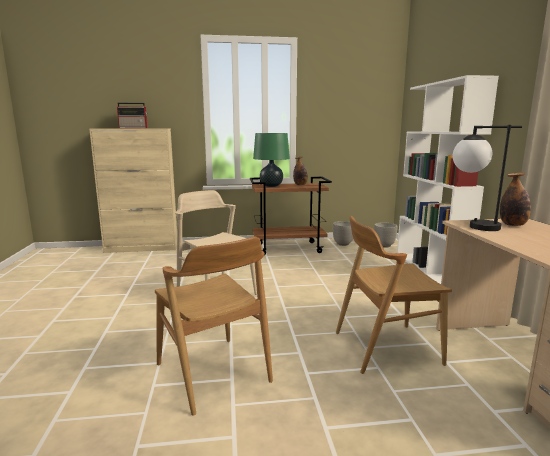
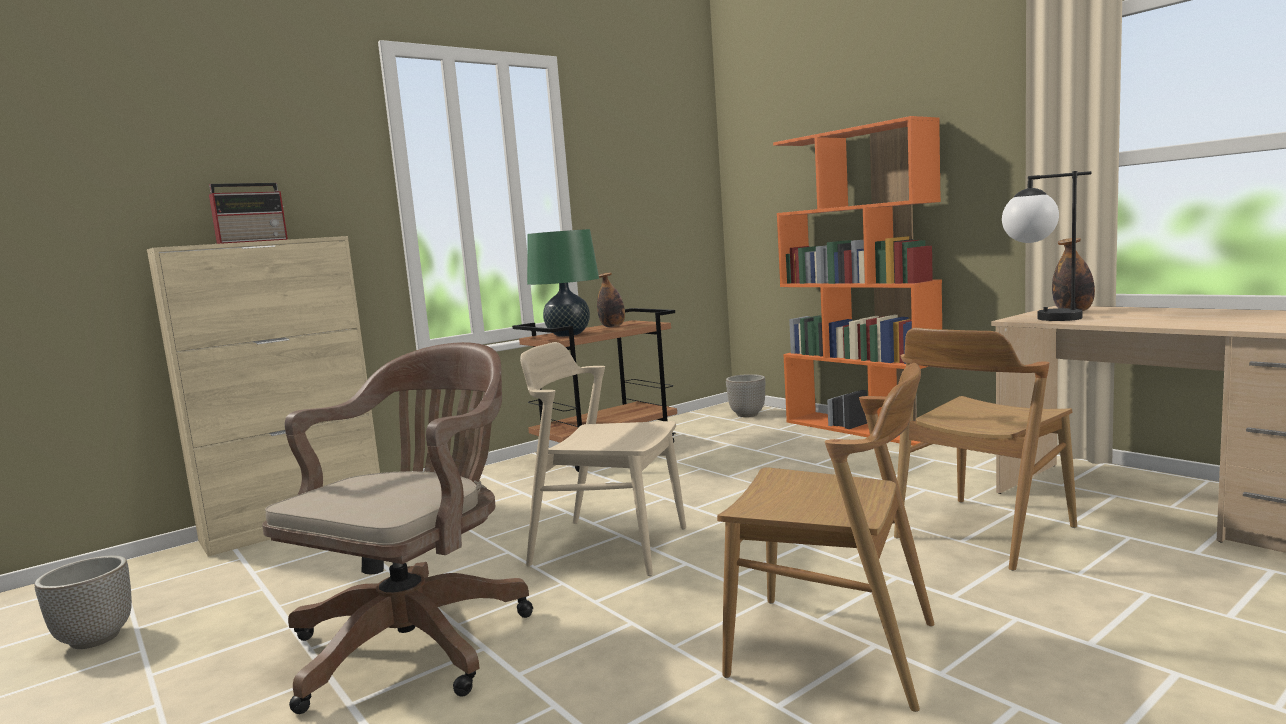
camera: 30 degrees left, 5 degrees down
(103, 306) = (419, 639): none -> brown office chair
(342, 244) = (682, 426): planter -> planter (94, 639)
(430, 269) = (861, 428): white bookcase -> orange bookcase

